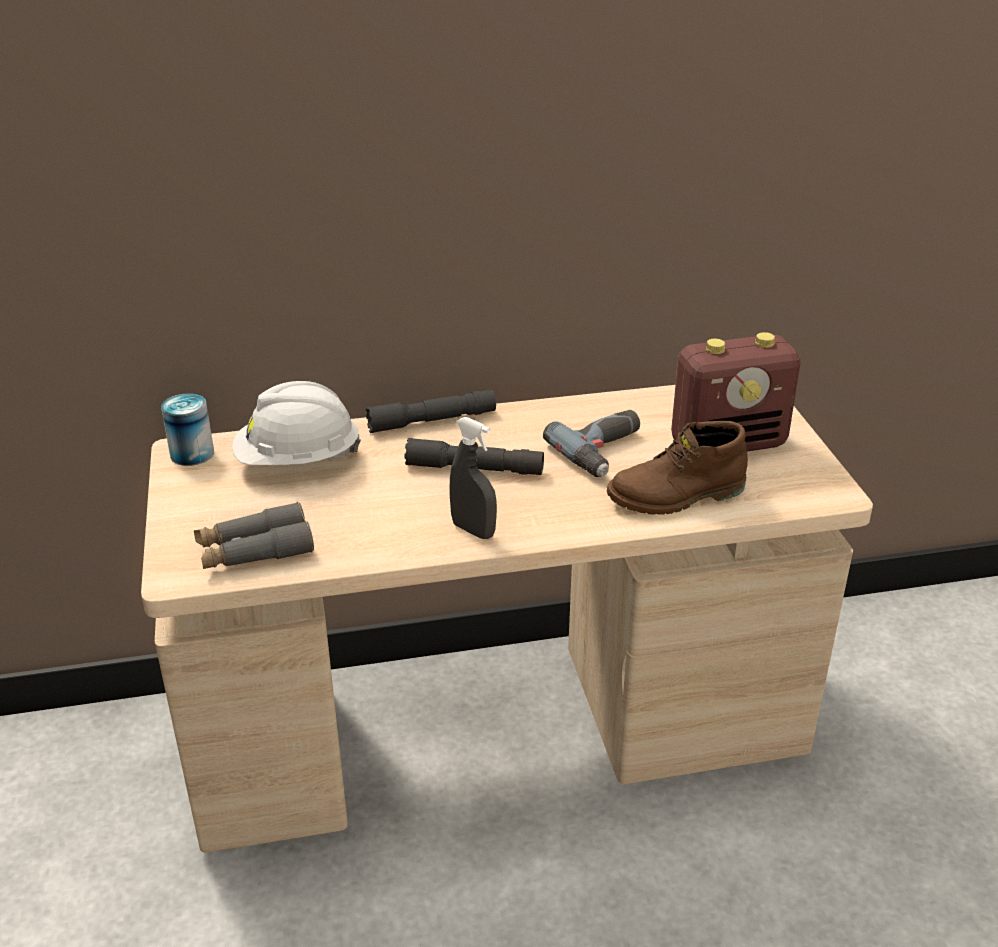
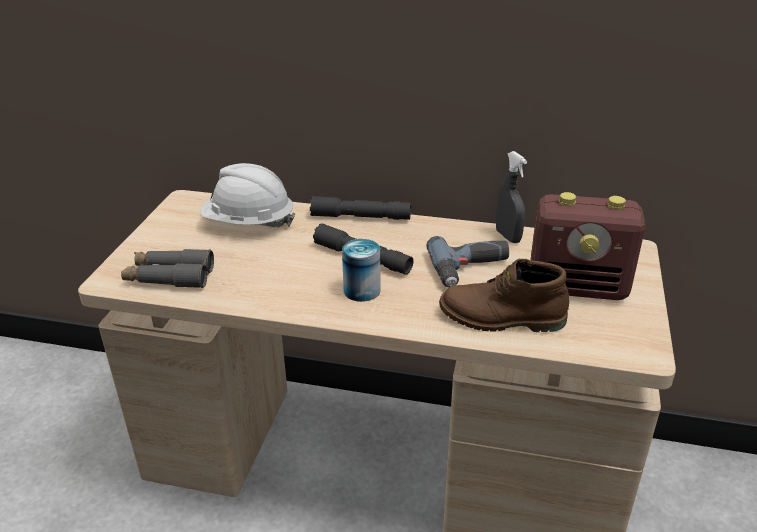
camera: 25 degrees right, 0 degrees up
(192, 453) = (189, 203): can -> can (362, 290)
(473, 530) = (324, 303): grey spray bottle -> grey spray bottle (508, 236)

